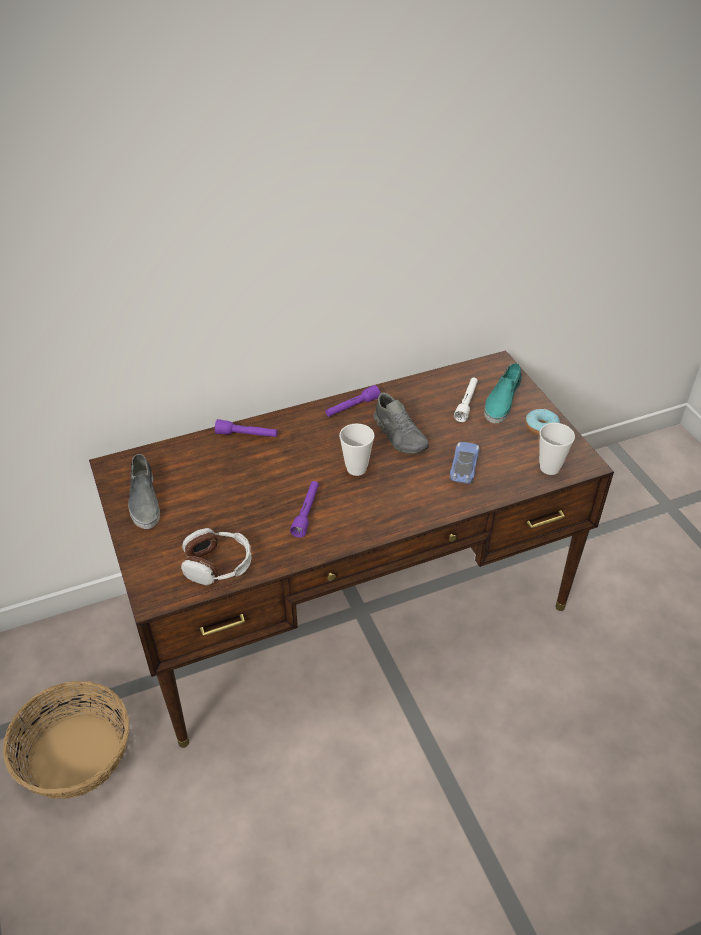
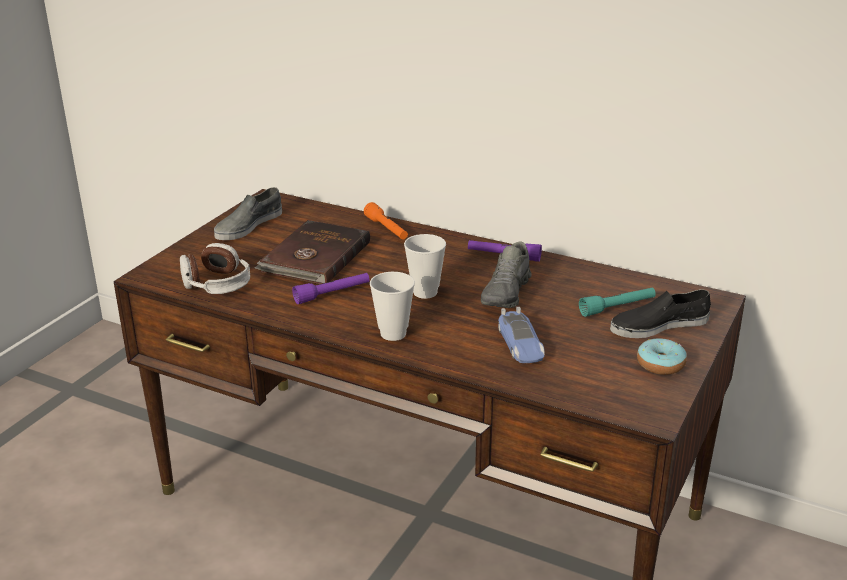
camera: 50 degrees right, 15 degrees down
(75, 756) = (104, 443): basket -> none
(241, 492) = (314, 257): none -> brown book
(247, 435) = (387, 229): purple flashlight -> orange flashlight
(464, 466) = (520, 344): toy car -> toy car turned 105 degrees clockwise
(466, 403) = (617, 308): white flashlight -> turquoise flashlight
(502, 401) = (658, 325): turquoise shoe -> black shoe
(549, 468) = (604, 395): cup -> cup (393, 334)

